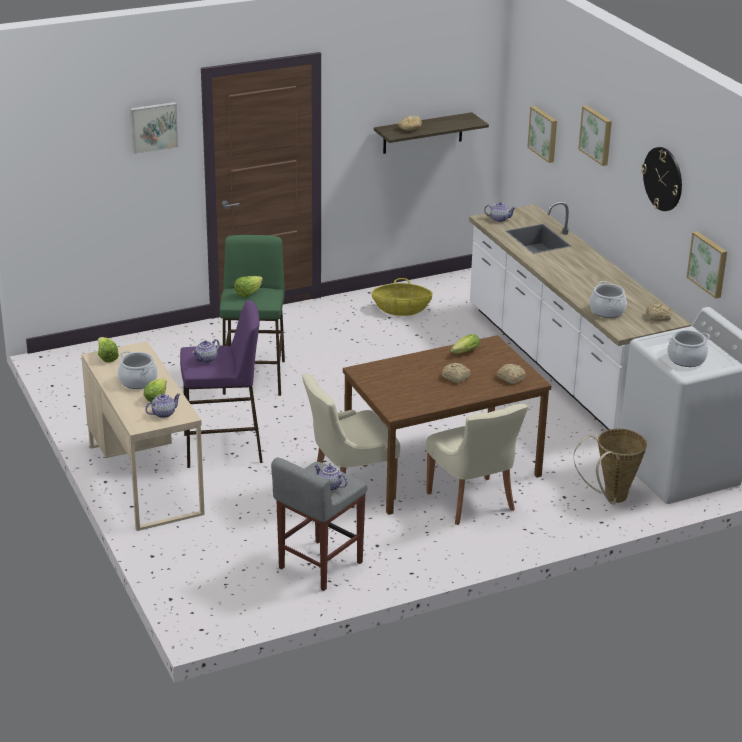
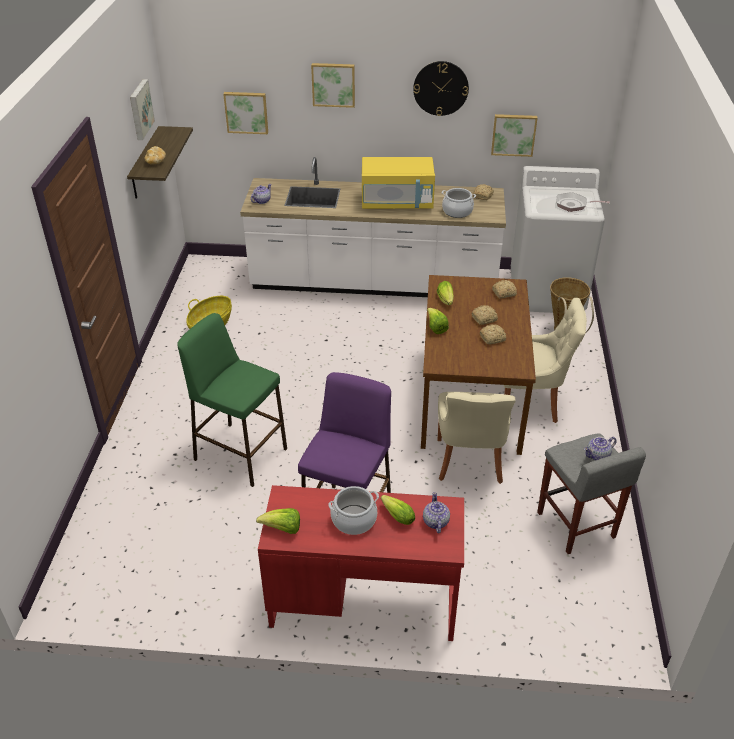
camera: 60 degrees left, 10 degrees up
(145, 479) = (363, 600): beige desk -> red desk
(153, 127) = (25, 282): picture -> picture (140, 109)
(206, 360) = (347, 454): teapot -> none
(248, 293) = (235, 381): lettuce -> lettuce (436, 328)
(429, 388) = (493, 338): none -> bread
(582, 278) = (397, 203): none -> yellow microwave
(686, 359) = (574, 205): cooking pot -> frying pan

